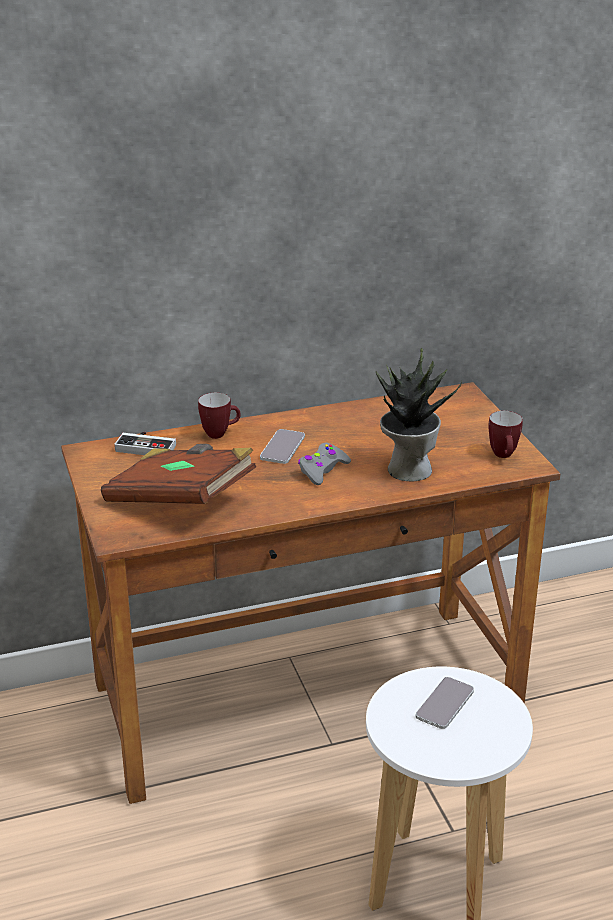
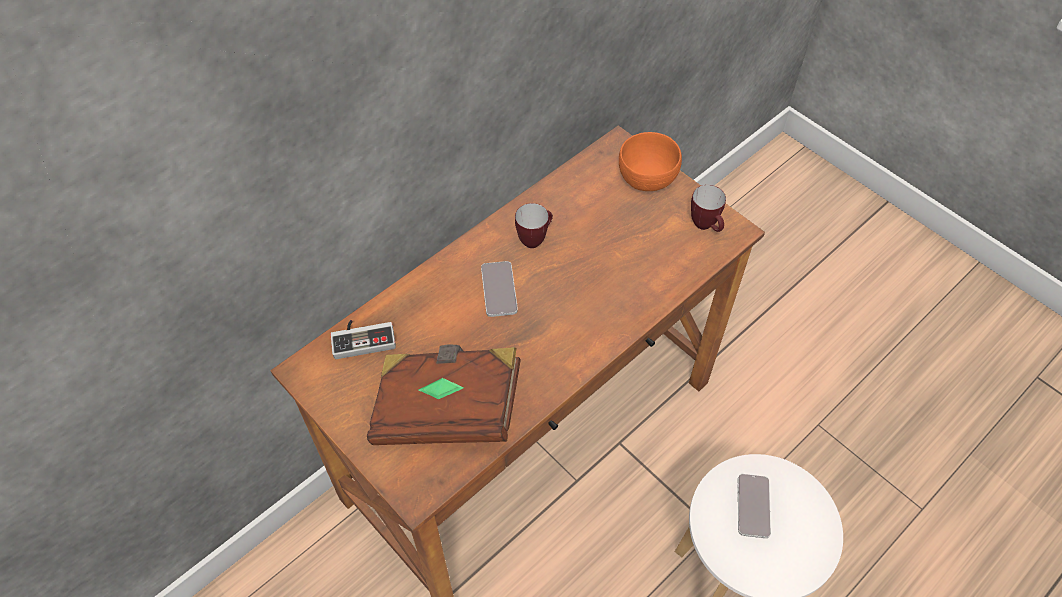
camera: 25 degrees left, 25 degrees up
(220, 433) = (425, 290): mug -> mug (535, 239)
(322, 470) = (556, 309): grey game controller -> none
(407, 469) = (632, 278): potted plant -> none
(472, 418) = (647, 180): none -> orange bowl

